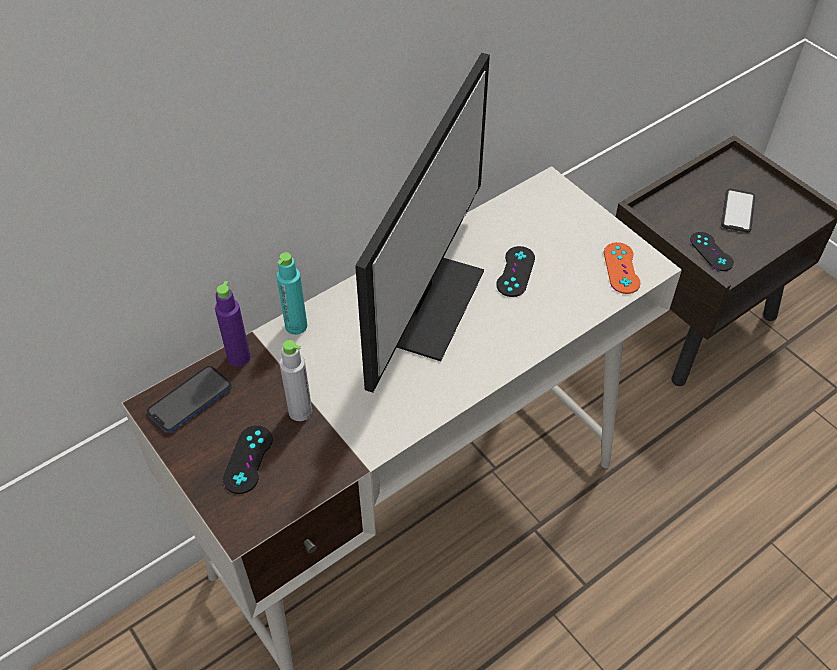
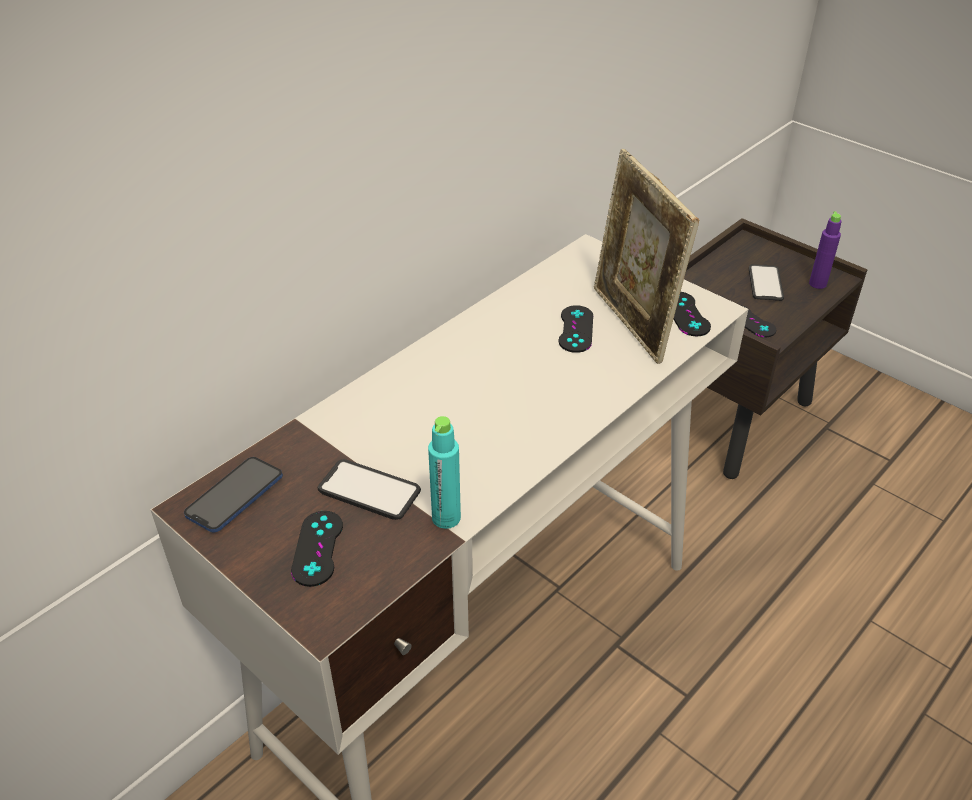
camera: 10 degrees left, 10 degrees down
(239, 357) = (285, 445): purple bottle -> purple bottle (817, 284)
(296, 326) = (345, 407): turquoise bottle -> turquoise bottle (446, 518)
(300, 411) = (369, 490): grey bottle -> phone
(425, 301) = (485, 367): monitor -> none
(568, 273) = (632, 324): none -> picture frame
(621, 268) = (686, 314): orange game controller -> black game controller

